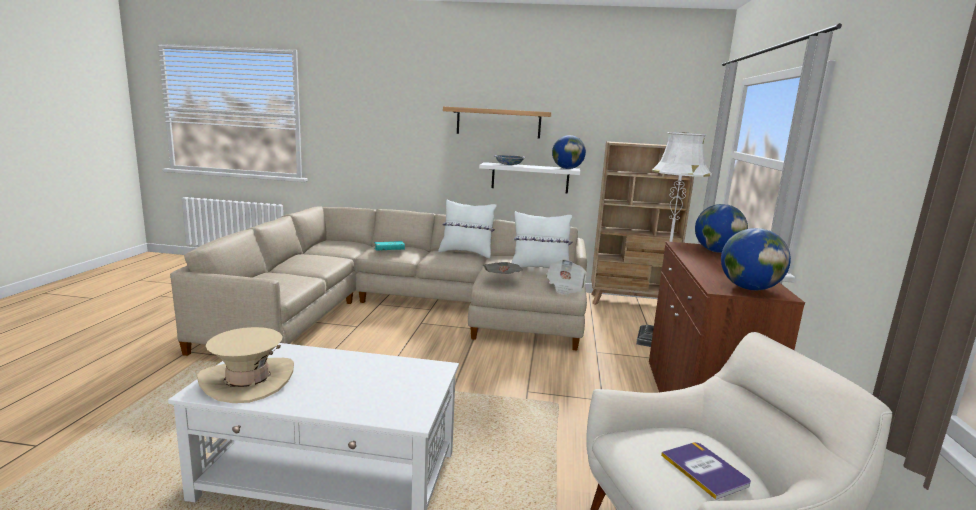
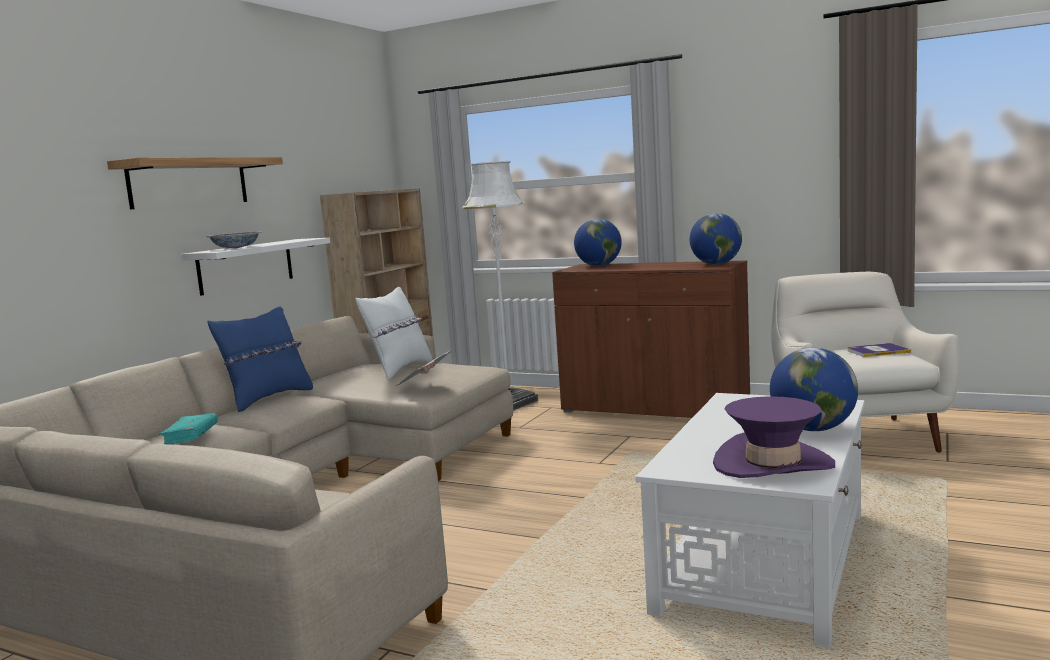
camera: 70 degrees left, 5 degrees down
(247, 380) = (773, 464): beige hat -> purple hat
(466, 253) = (268, 399): white pillow -> blue pillow
(565, 288) = (468, 369): newspaper -> none
(567, 168) = (302, 239): globe -> globe (813, 429)

